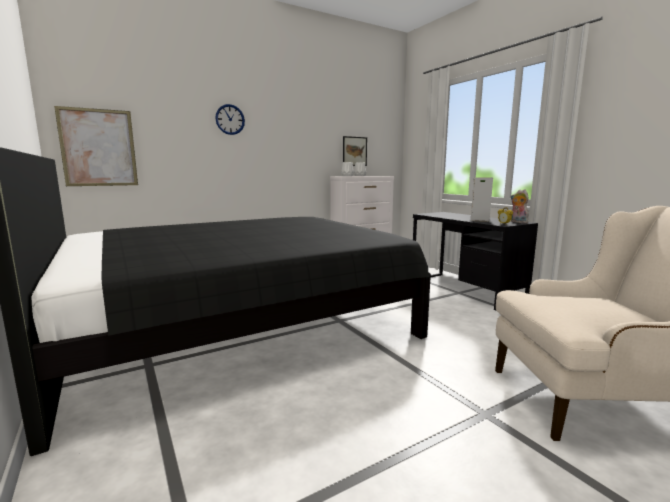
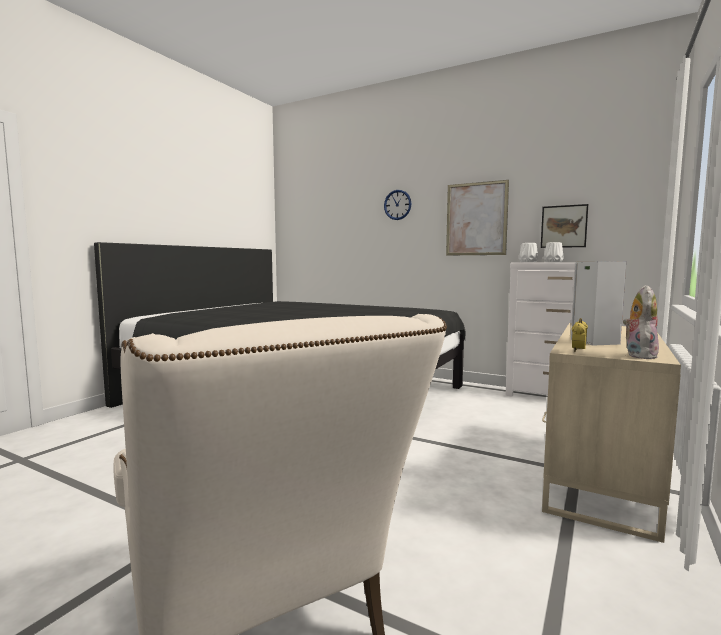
camera: 60 degrees right, 5 degrees down
(98, 148) = (302, 239): picture -> picture (476, 219)
(464, 290) = (600, 474): black desk -> beige desk

